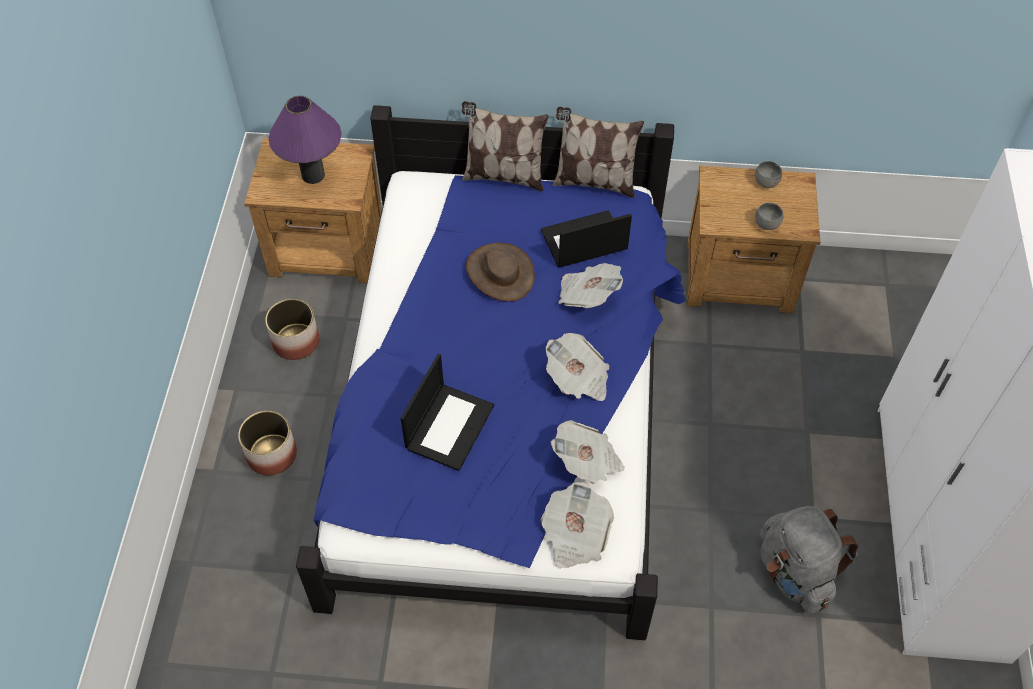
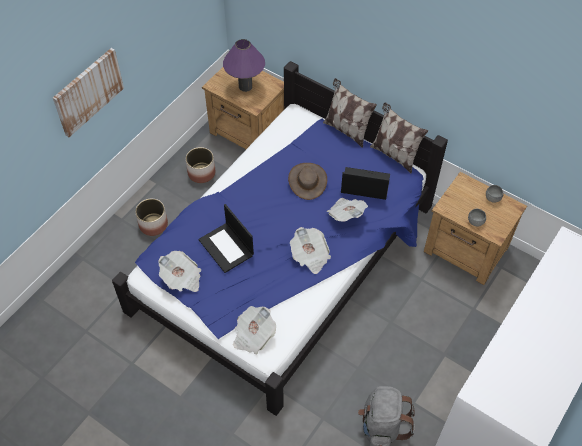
camera: 30 degrees right, 0 degrees up
(120, 272) = (88, 91): none -> picture
(449, 426) = (227, 247): laptop -> laptop turned 90 degrees clockwise
(587, 462) = (284, 301): newspaper -> newspaper (182, 278)

